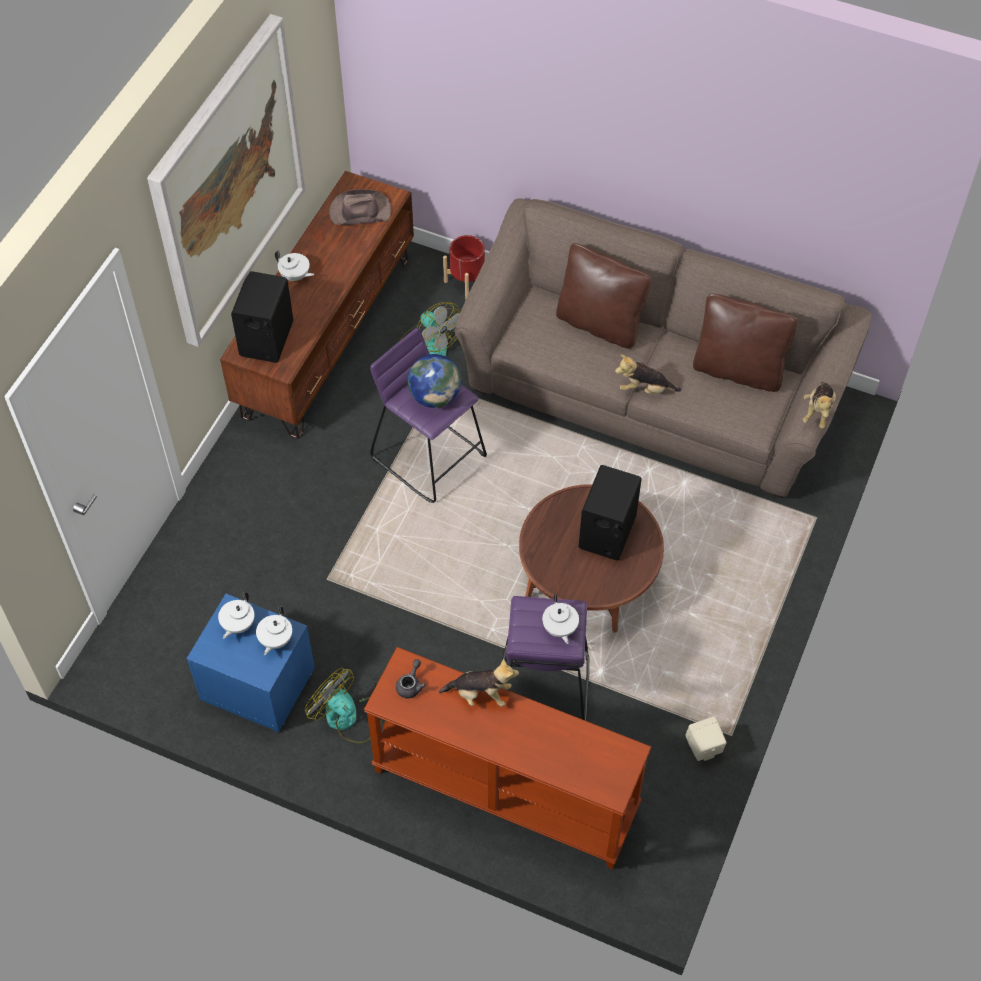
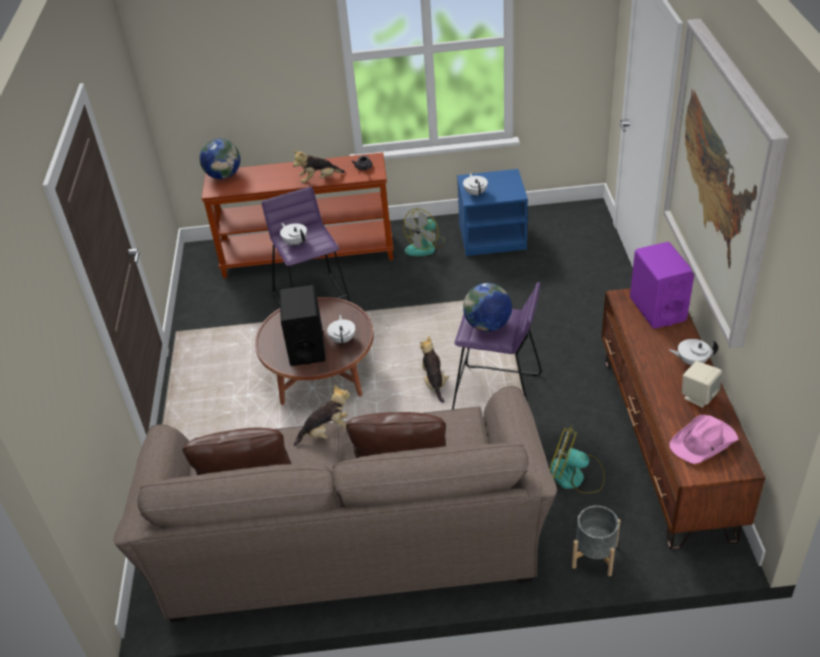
camera: 155 degrees right, 15 degrees down
(238, 625) = (504, 190): white teapot -> white teapot (343, 339)
(266, 339) = (657, 309): black speaker -> purple speaker
(348, 717) = (425, 246): fan -> fan turned 120 degrees clockwise
(359, 211) = (704, 442): brown hat -> pink hat
(467, 281) = (595, 556): red planter -> grey planter
(601, 782) = (224, 175): none -> globe
(703, 748) = (192, 319): beige speaker -> beige speaker (698, 396)
(818, 411) = (150, 446): plush toy -> plush toy (434, 382)

